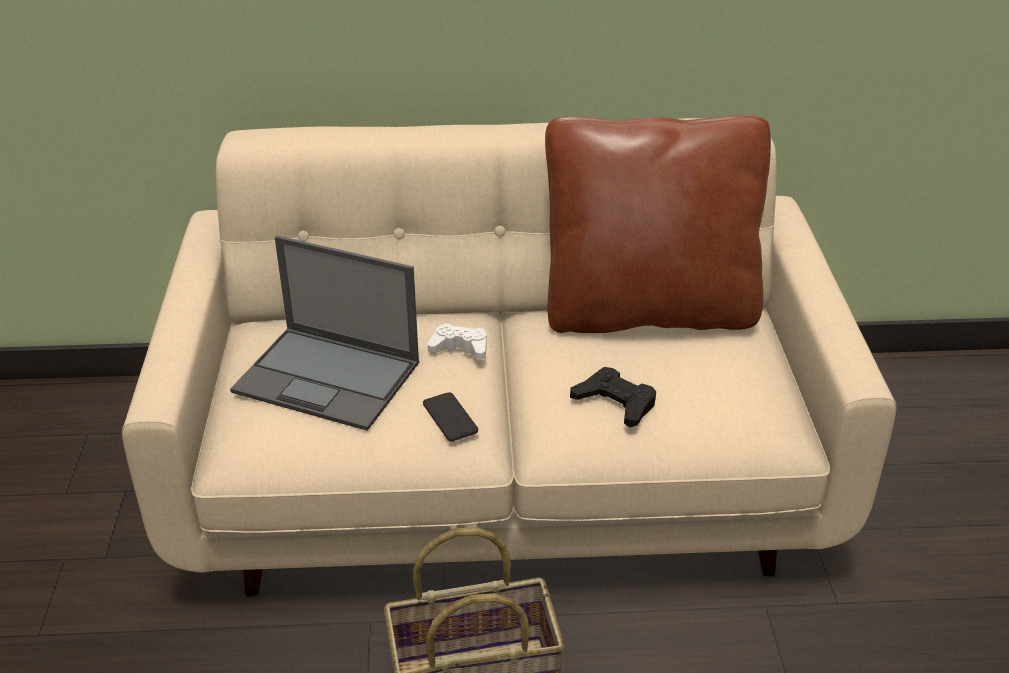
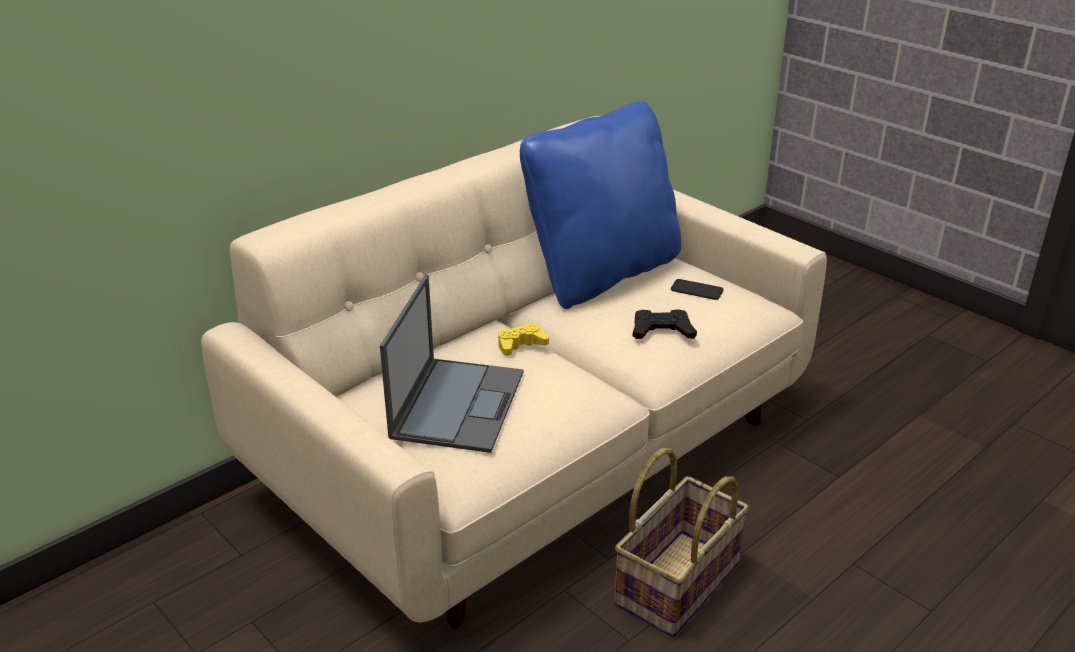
camera: 40 degrees left, 5 degrees down
(329, 377) = (458, 403): laptop -> laptop turned 60 degrees counterclockwise
(450, 417) = (577, 386): phone -> phone (696, 290)
(460, 348) = (521, 345): white game controller -> yellow game controller
(648, 311) = (602, 274): brown pillow -> blue pillow

